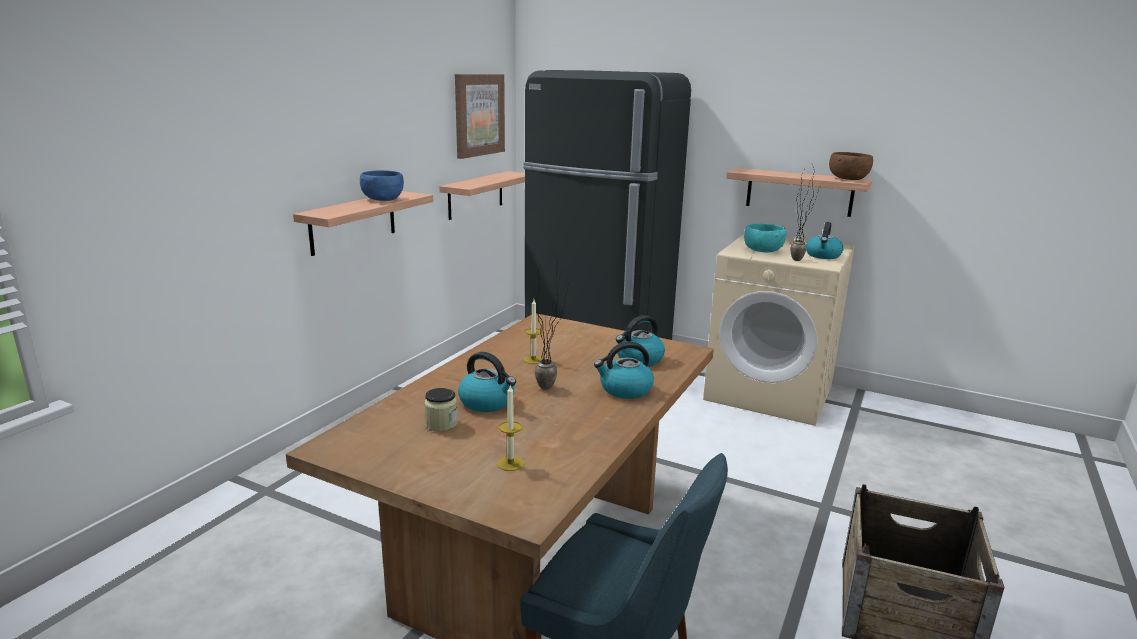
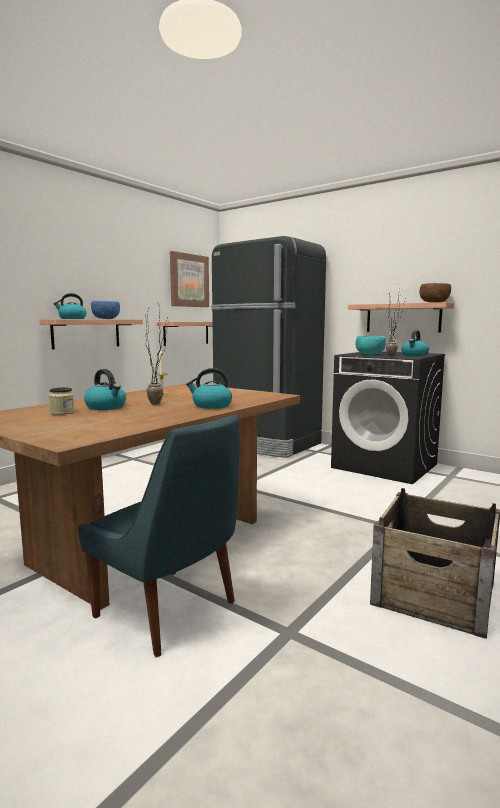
camera: 10 degrees right, 10 degrees down
(510, 463) = (86, 425): candle -> none
(639, 359) = (238, 397): kettle -> kettle (72, 318)
(770, 392) = (385, 466): beige washing machine -> black washing machine

